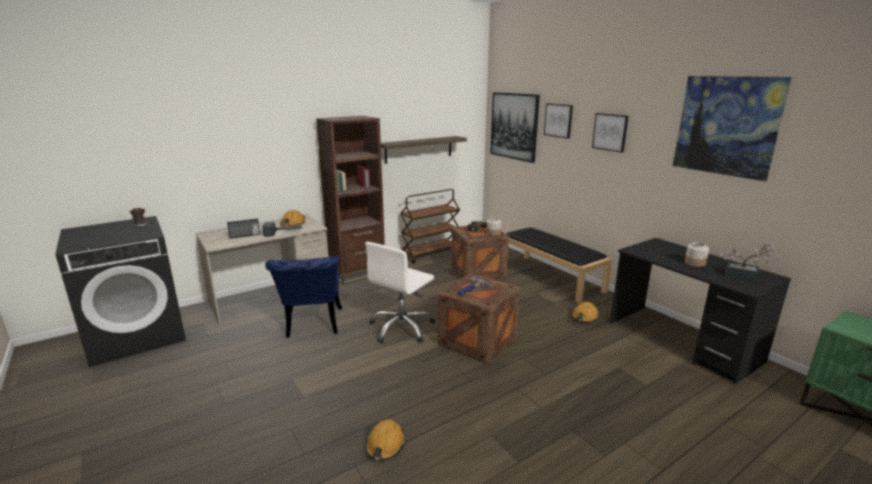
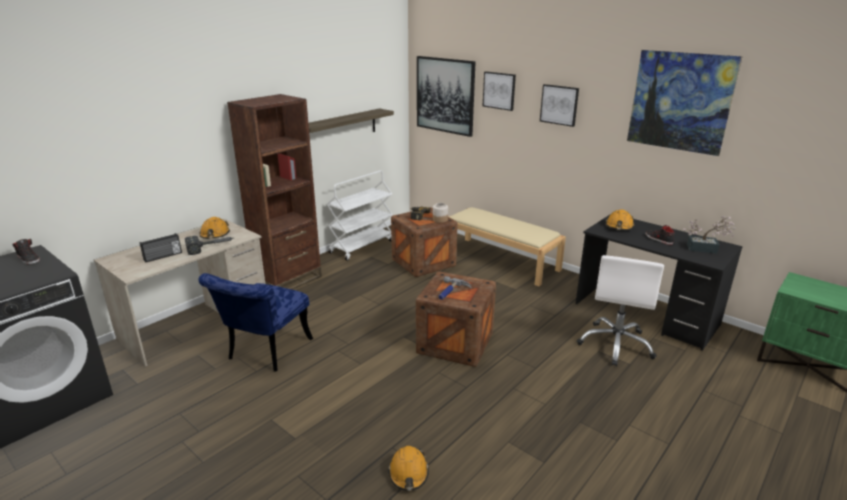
camera: 15 degrees left, 5 degrees up
(312, 326) = (265, 352): blue chair -> blue chair turned 45 degrees clockwise
(402, 328) = (368, 340): white office chair -> white office chair (616, 344)
(430, 254) = (362, 246): brown cart -> white cart
(550, 277) = (500, 260): black bench -> beige bench
(584, 317) = (550, 301): orange hard hat -> orange hard hat (619, 227)
(695, 263) = (658, 239): jar -> black shoe

